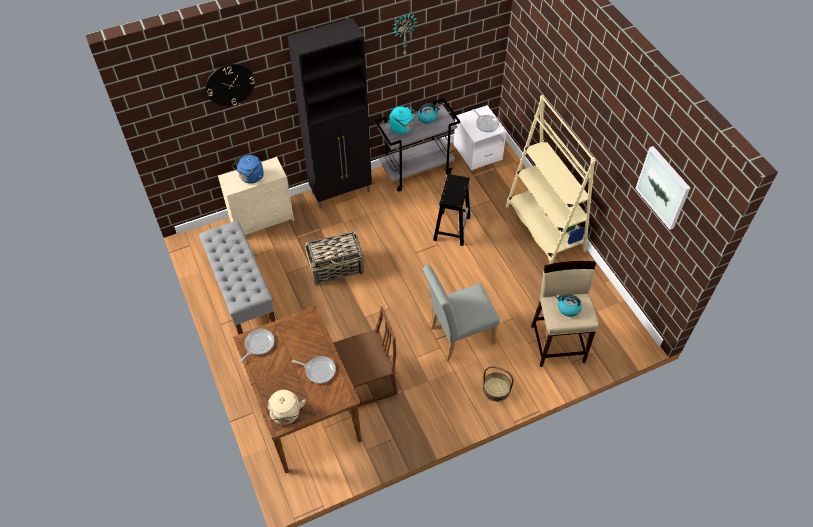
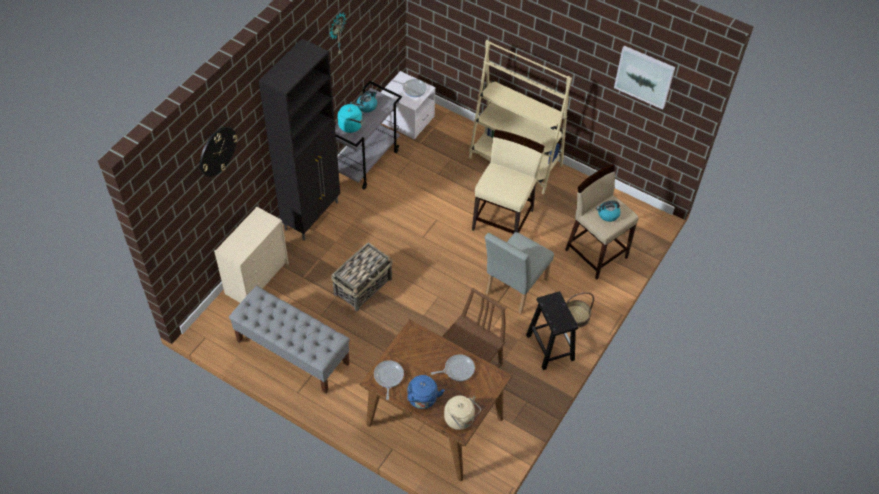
camera: 35 degrees left, 0 degrees up
(251, 178) = (249, 237): blue kettle -> blue kettle (422, 400)
(451, 228) = (437, 199): black stool -> black stool (549, 347)
(495, 272) = (503, 219): none -> beige chair

